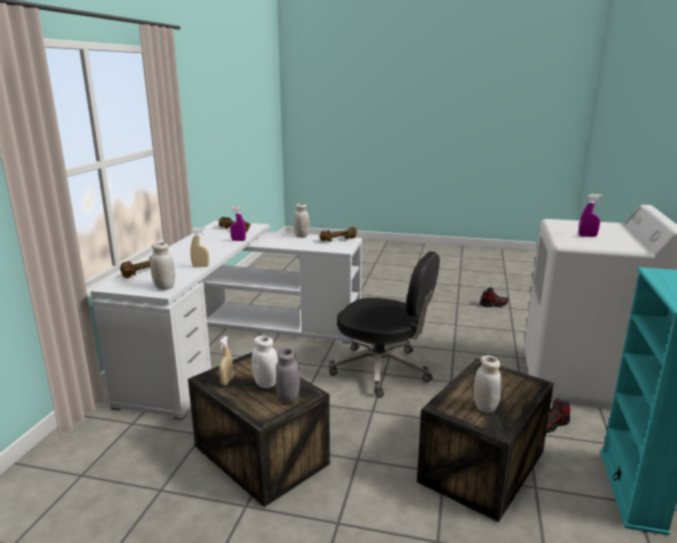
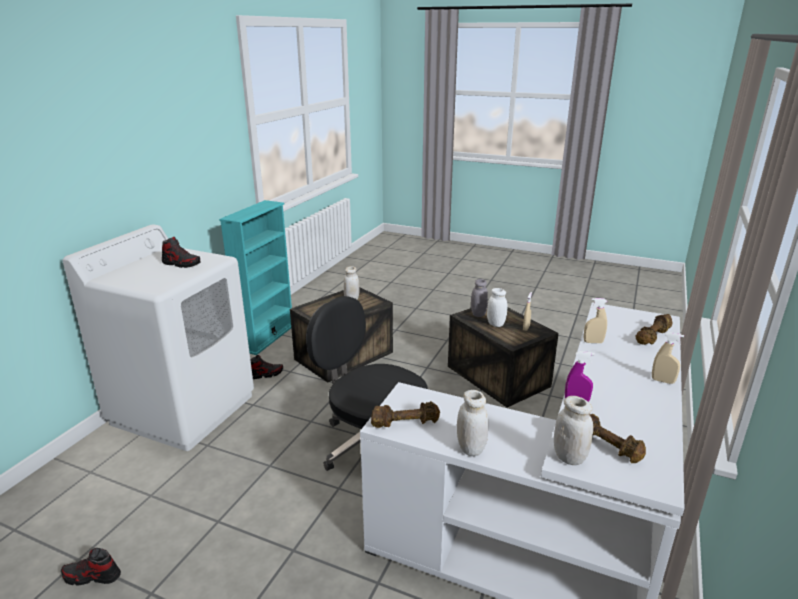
camera: 170 degrees left, 5 degrees up
(164, 287) = (607, 314): white jar -> white jar (569, 457)
(172, 250) = (663, 381): none -> beige spray bottle
(587, 236) = (181, 264): purple spray bottle -> shoe

